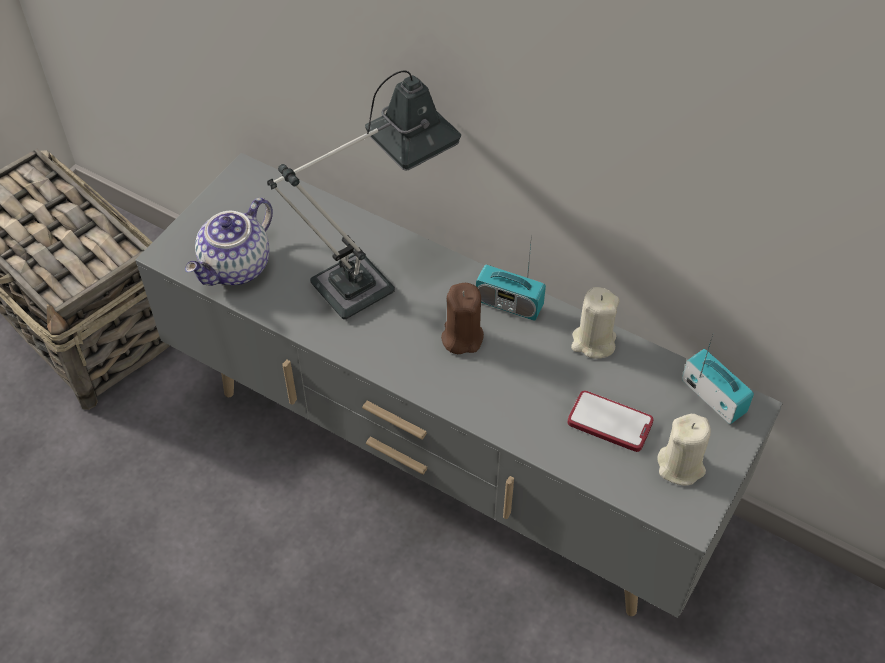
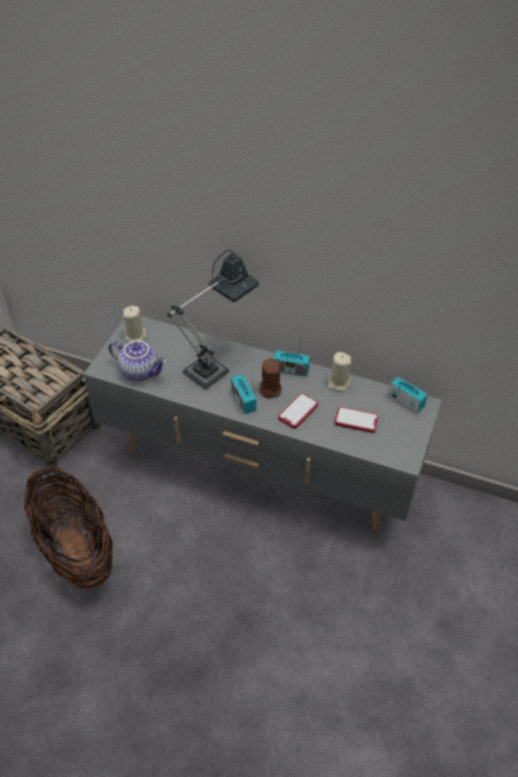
camera: 10 degrees left, 5 degrees down
(96, 562) = (76, 550): none -> basket
(237, 268) = (141, 371): teapot -> teapot turned 90 degrees counterclockwise
(408, 351) = (243, 400): none -> radio
(504, 388) = (298, 412): none -> phone
(681, 466) = (397, 436): beige candle -> beige candle (135, 335)

